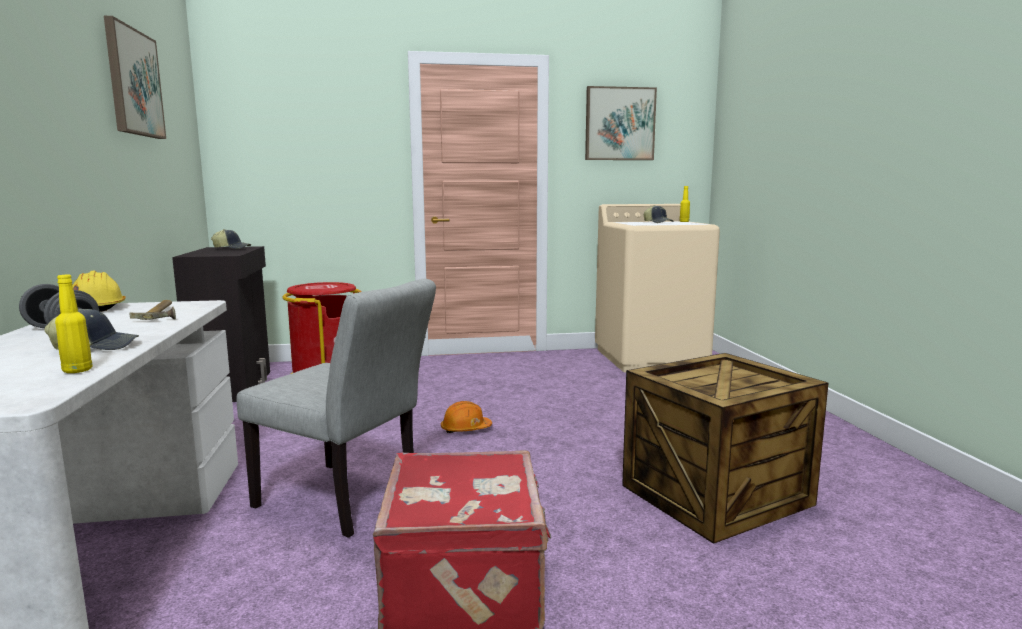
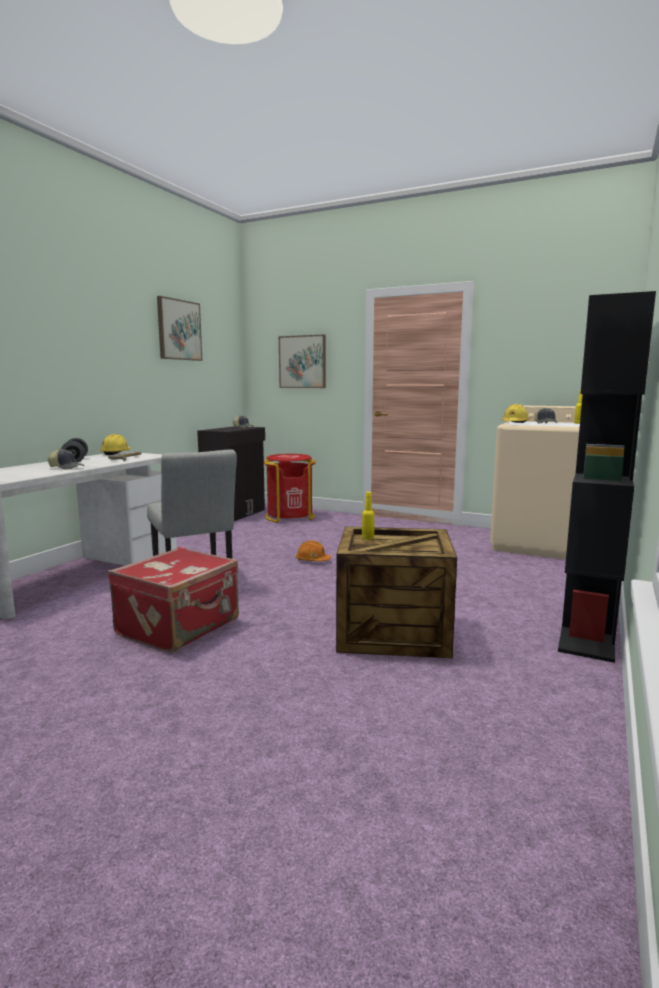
camera: 35 degrees right, 0 degrees up
(77, 370) = (36, 474): yellow bottle -> yellow bottle (367, 538)
(619, 124) = (535, 334): picture -> picture (302, 362)
(635, 224) = (514, 423): none -> yellow hard hat
(829, 427) = (589, 622): none -> black bookcase

